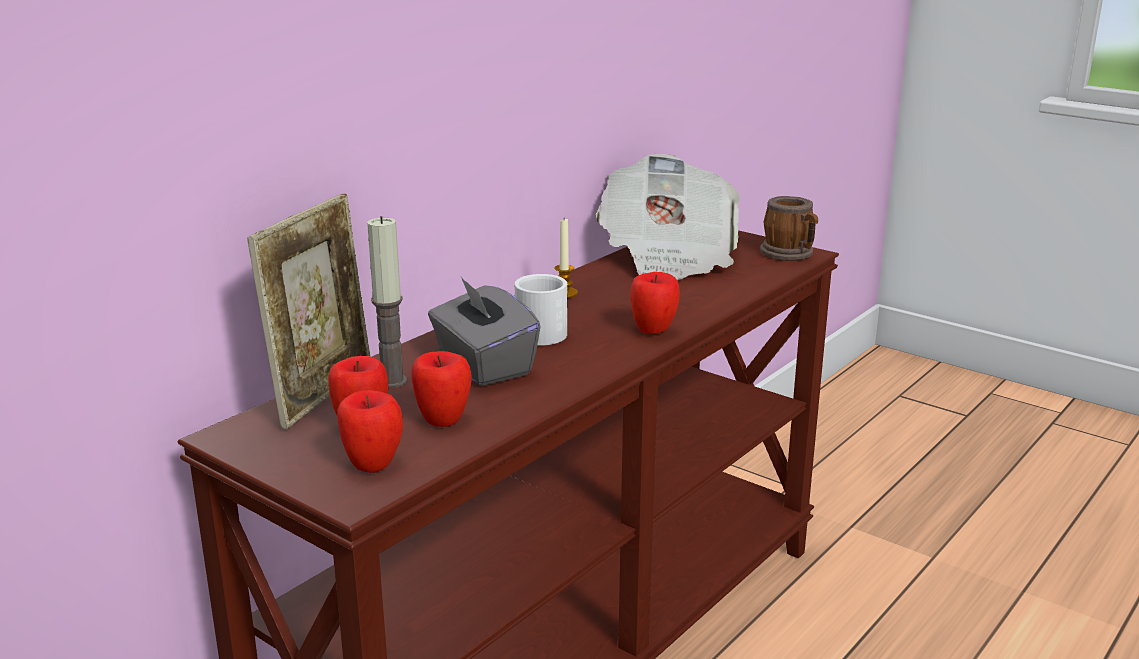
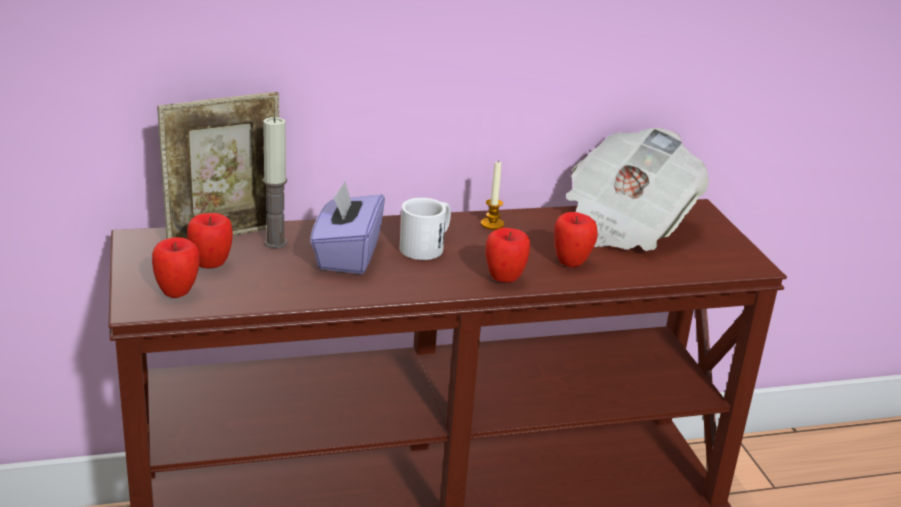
camera: 35 degrees right, 5 degrees up
(443, 420) = (261, 282): apple -> apple (571, 262)
(483, 365) = (347, 255): grey tissue box -> purple tissue box
(790, 254) = (736, 261): mug -> none

